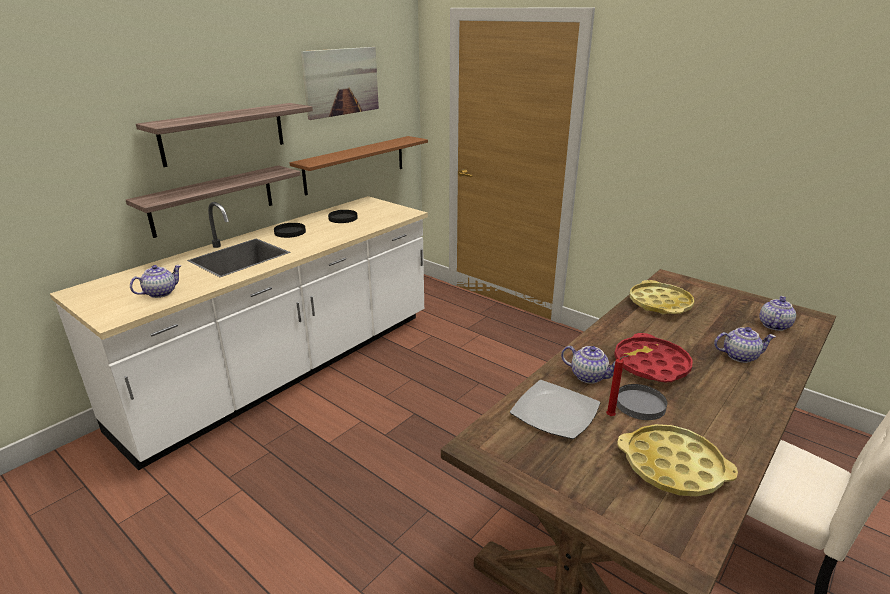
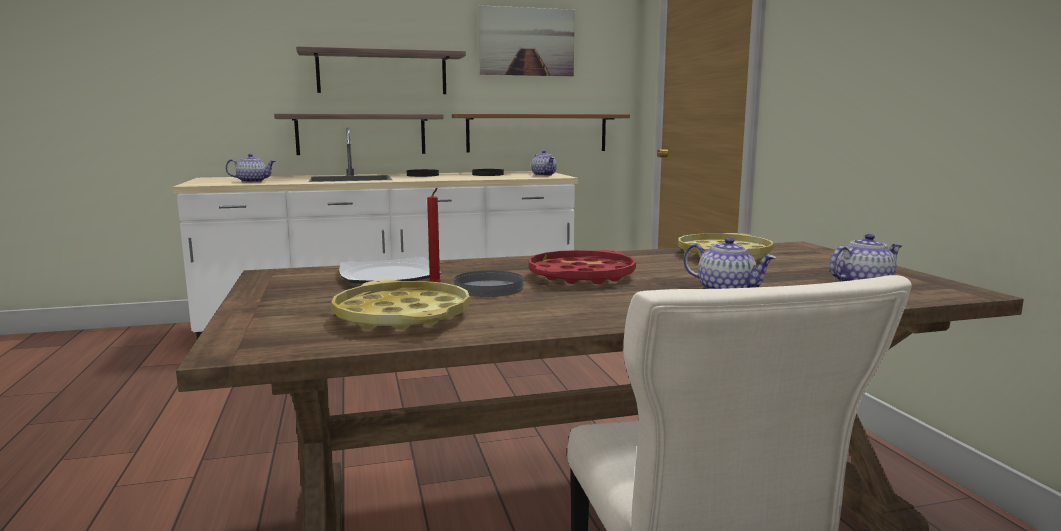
camera: 35 degrees right, 15 degrees down
(589, 376) = (487, 269): teapot -> teapot (544, 175)

